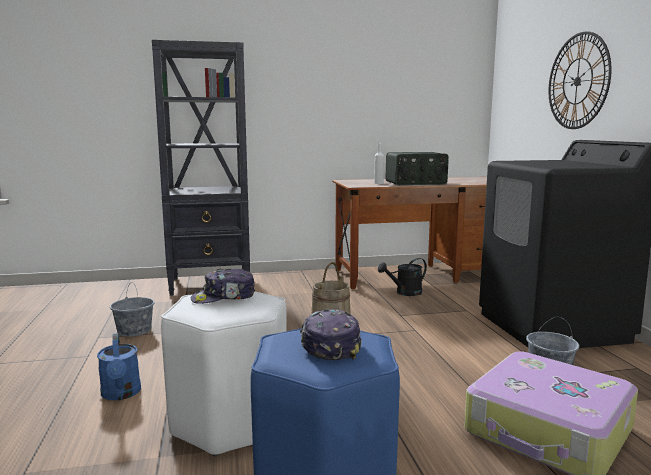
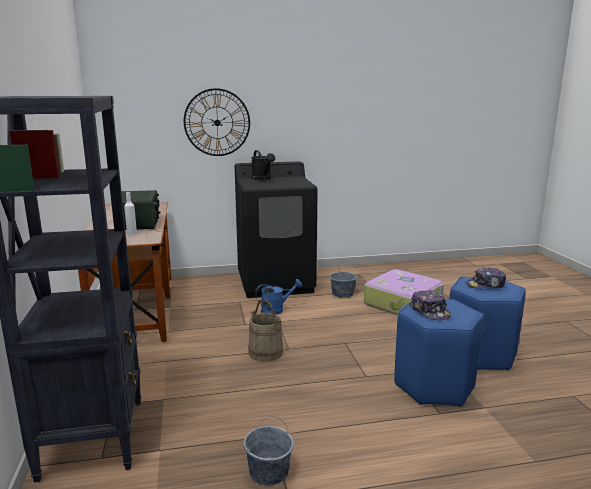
camera: 90 degrees left, 5 degrees up
(121, 394) = (416, 443): blue watering can -> blue watering can (276, 309)
(230, 422) = (434, 386): white stool -> blue stool
(405, 293) = (188, 319): black watering can -> black watering can (263, 179)

